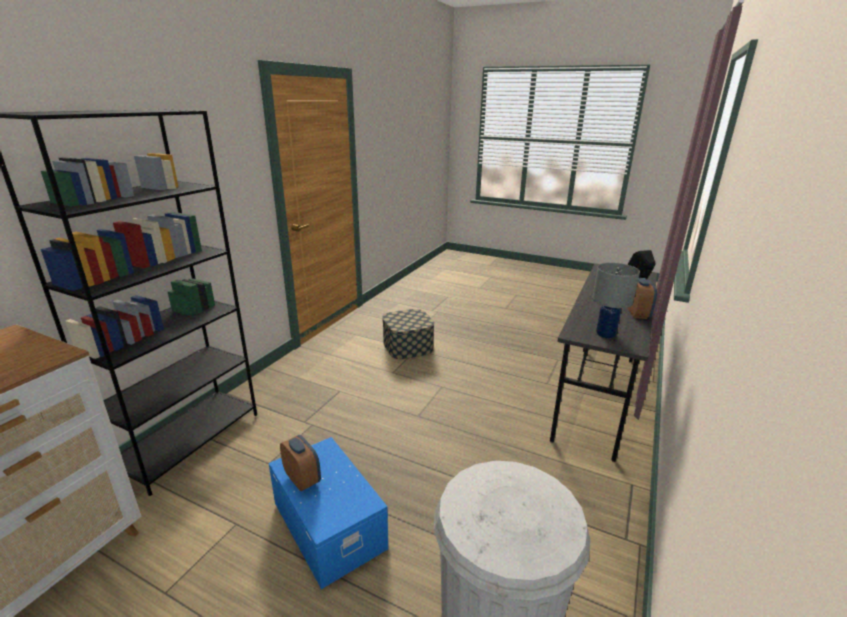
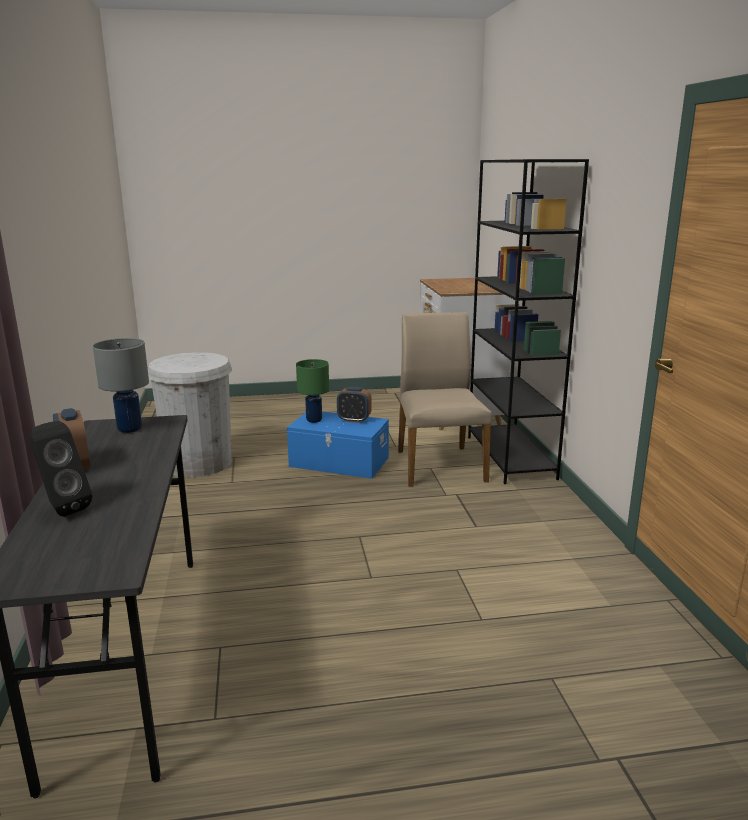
camera: 145 degrees right, 5 degrees down
(255, 463) = (439, 465): none -> beige chair
(343, 503) = (314, 420): none -> green table lamp
(408, 346) = (503, 620): storage box -> none

